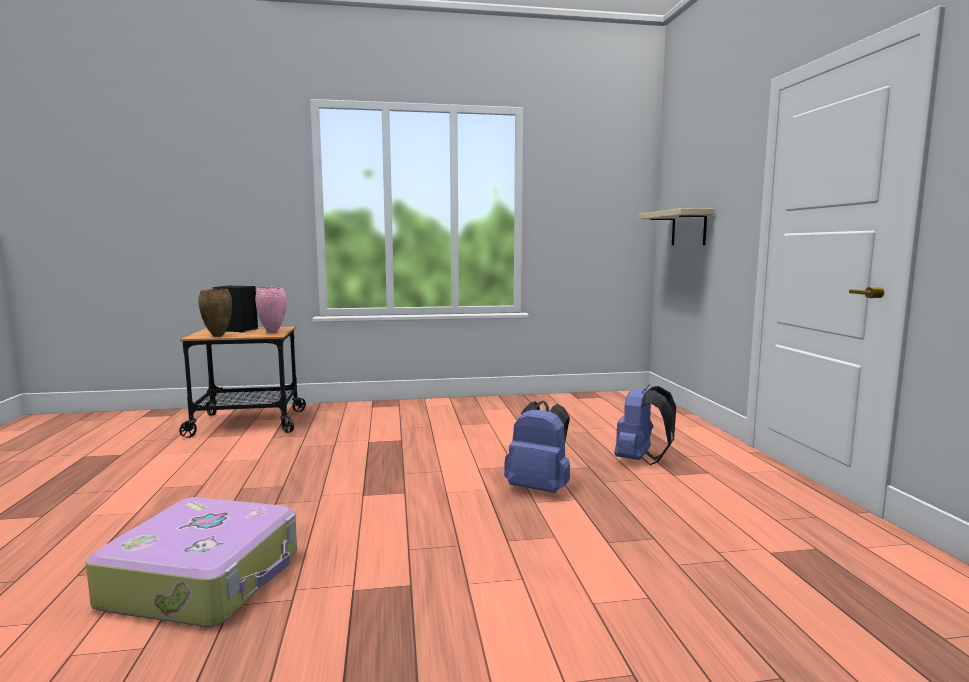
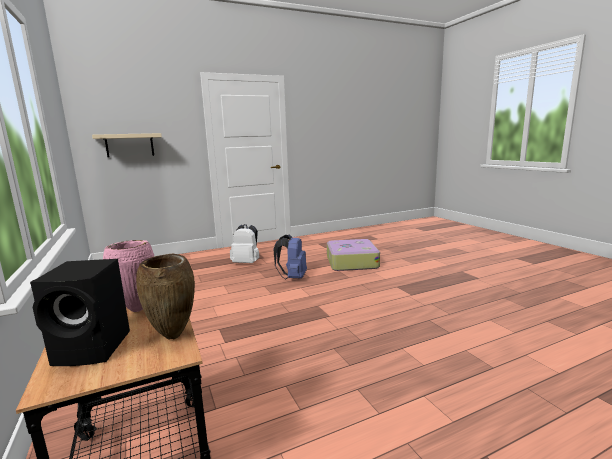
camera: 105 degrees left, 5 degrees up
(206, 579) = (445, 326): suitcase -> suitcase (351, 262)
(640, 460) = (247, 263): blue backpack -> white backpack

